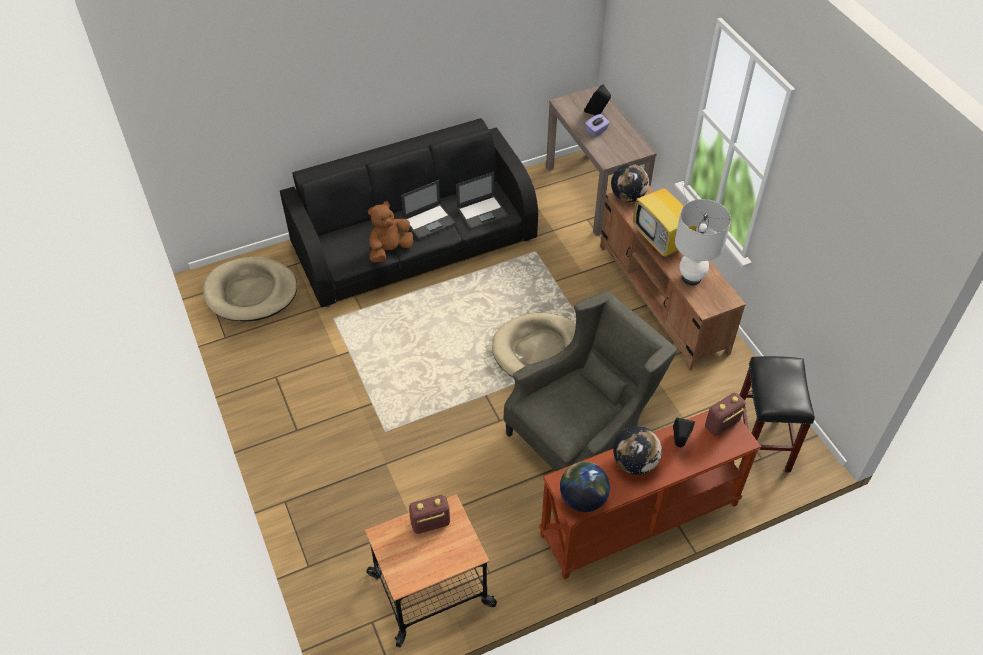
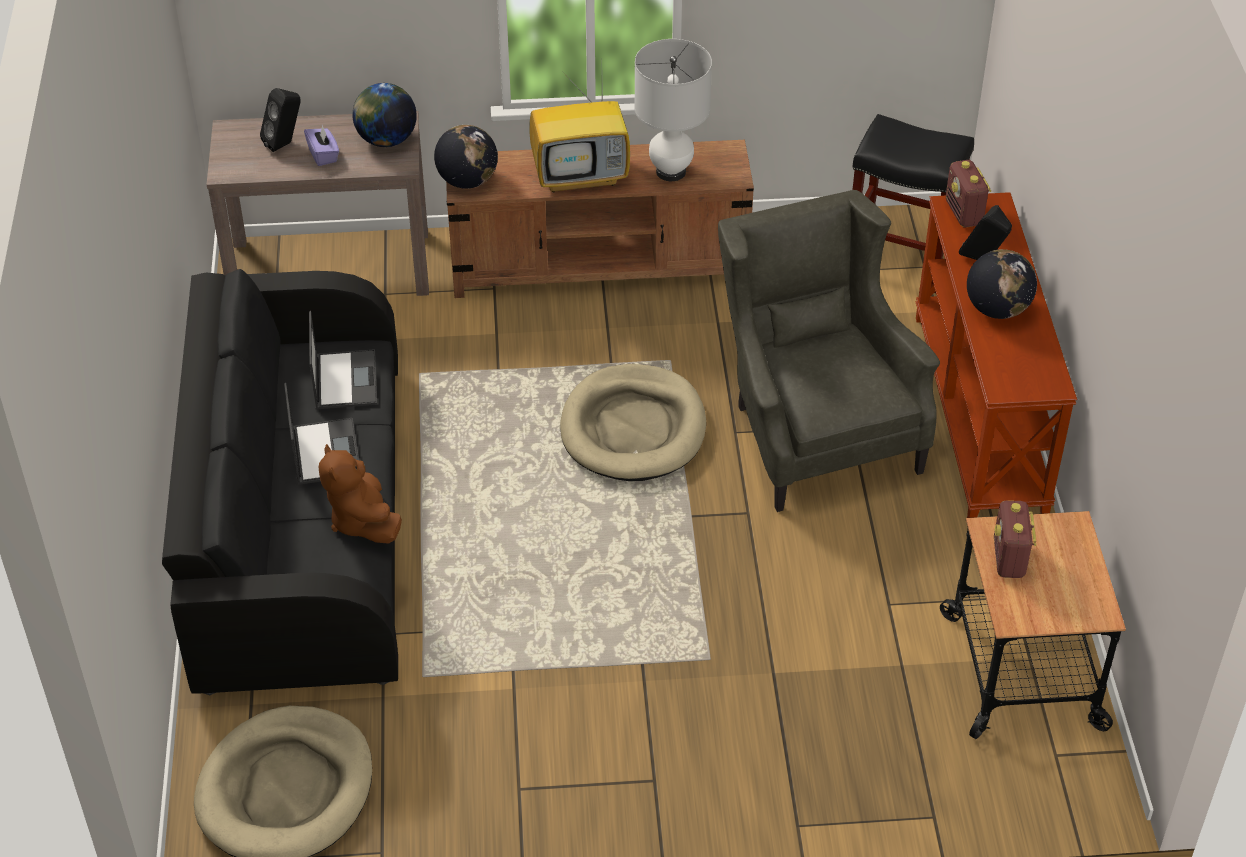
camera: 70 degrees left, 5 degrees down
(582, 498) = (1038, 375): globe -> globe (386, 140)

